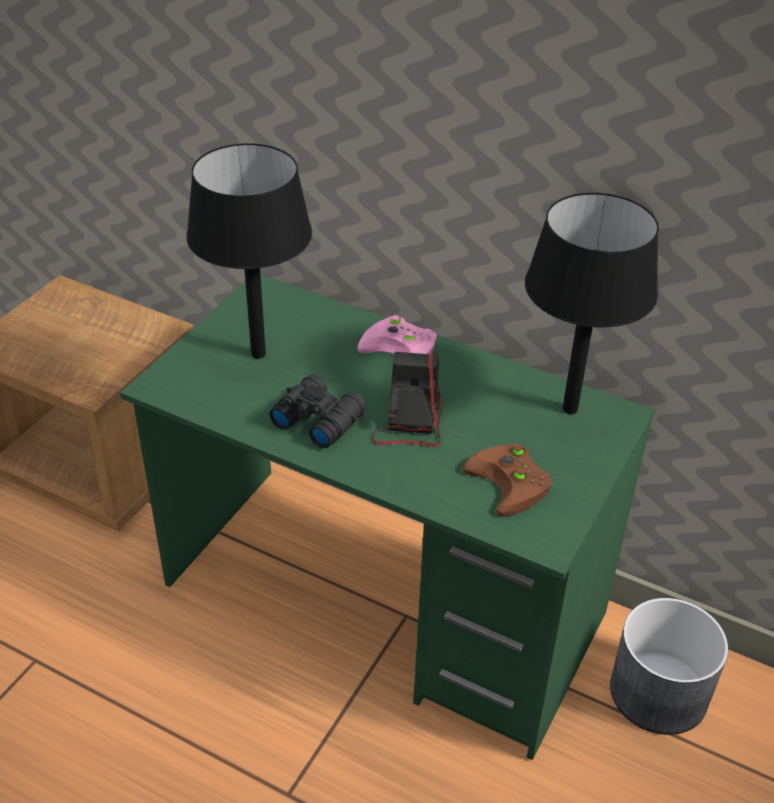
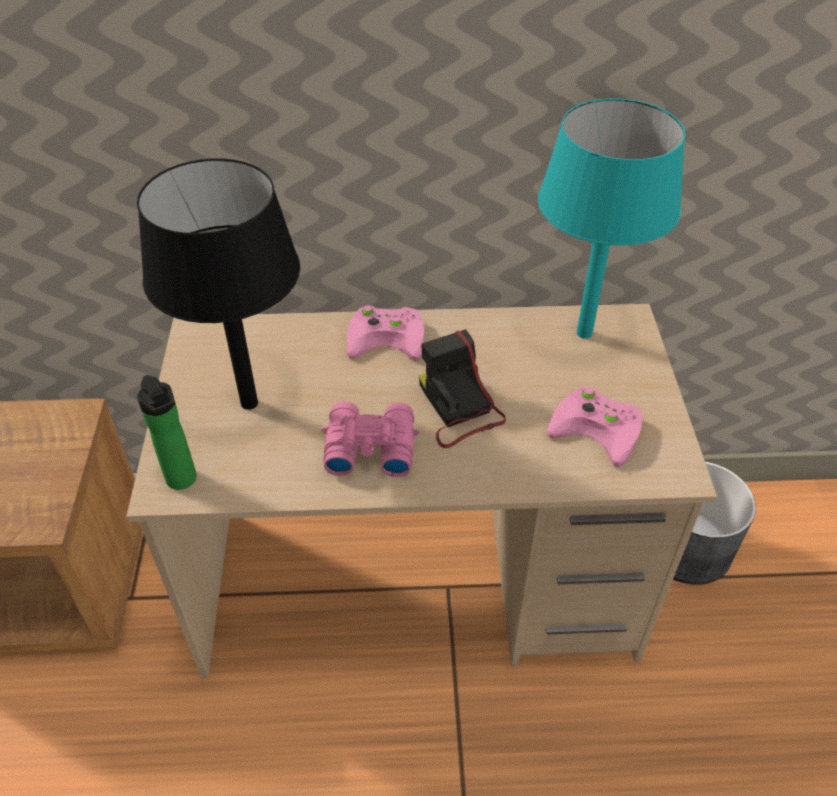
camera: 30 degrees left, 5 degrees up
(172, 386) = (183, 481): none -> bottle
(318, 418) = (368, 446): black binoculars -> pink binoculars
(384, 601) = (419, 583): green desk -> beige desk
(513, 483) = (600, 428): brown game controller -> pink game controller
(569, 409) = (584, 333): black table lamp -> turquoise table lamp

